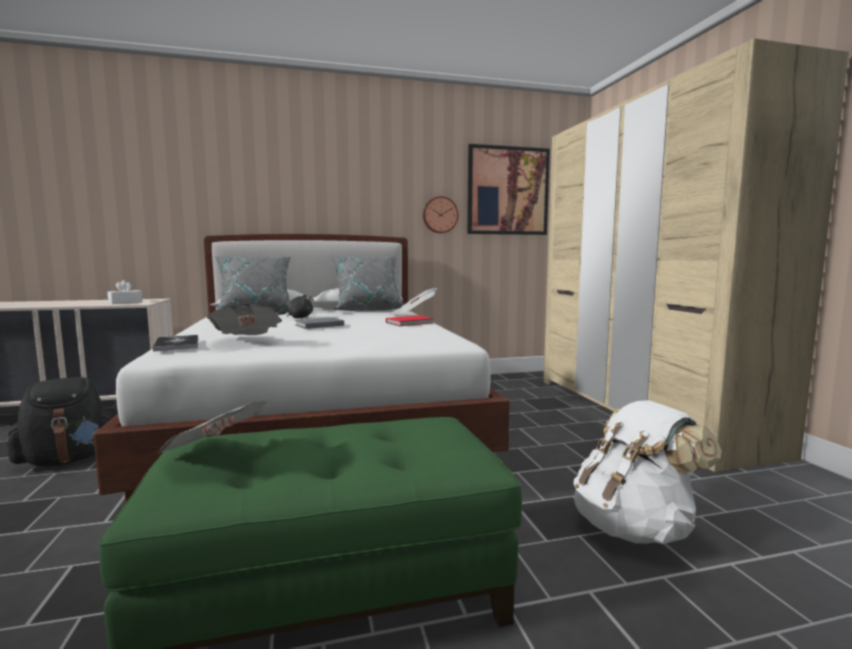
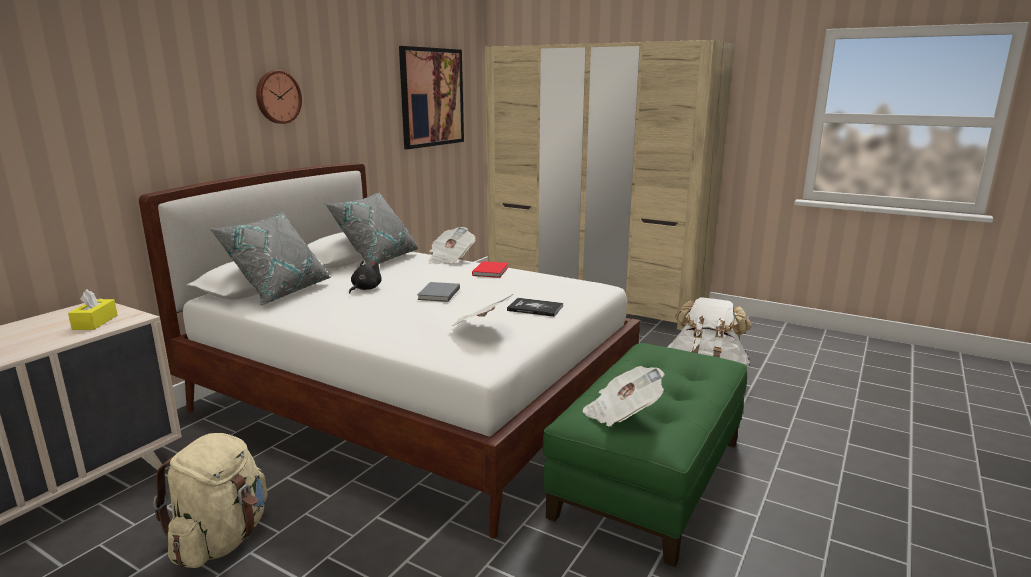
camera: 45 degrees left, 10 degrees up
(68, 459) = (222, 539): black backpack -> beige backpack
(125, 302) = (95, 322): white tissue box -> yellow tissue box
(177, 344) = (446, 350): book -> book (535, 308)
(440, 215) = (381, 130): wall clock -> wall clock (277, 97)

